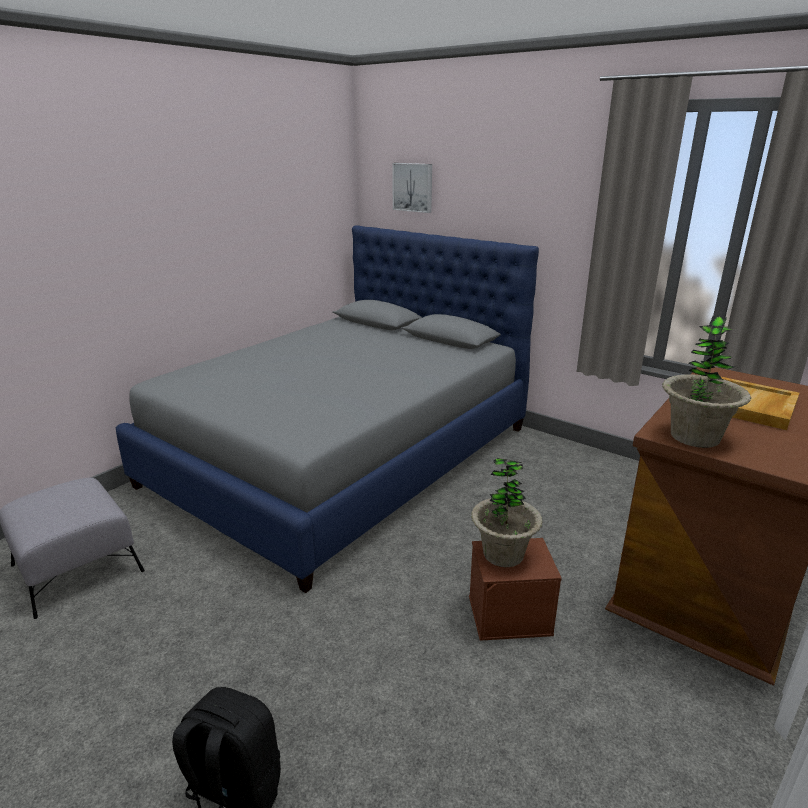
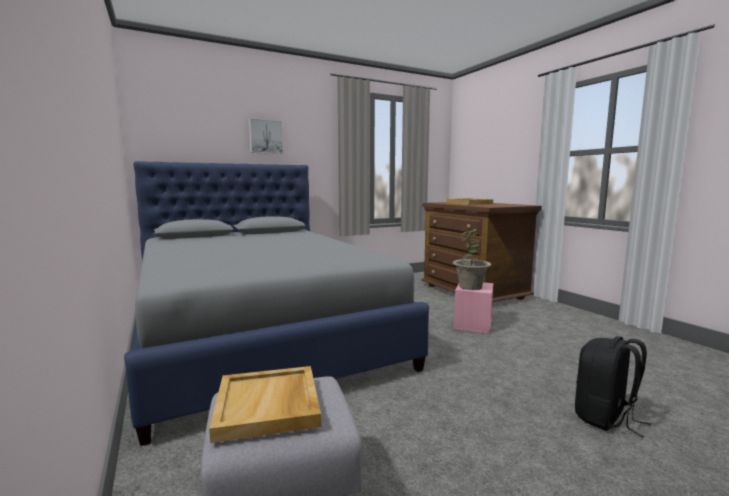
camera: 65 degrees left, 15 degrees down
(55, 501) = (268, 405): none -> beige tray
(413, 187) = (193, 130): picture -> picture (266, 136)
(510, 614) = (472, 324): brown storage box -> pink storage box
(694, 437) = (494, 206): potted plant -> none

